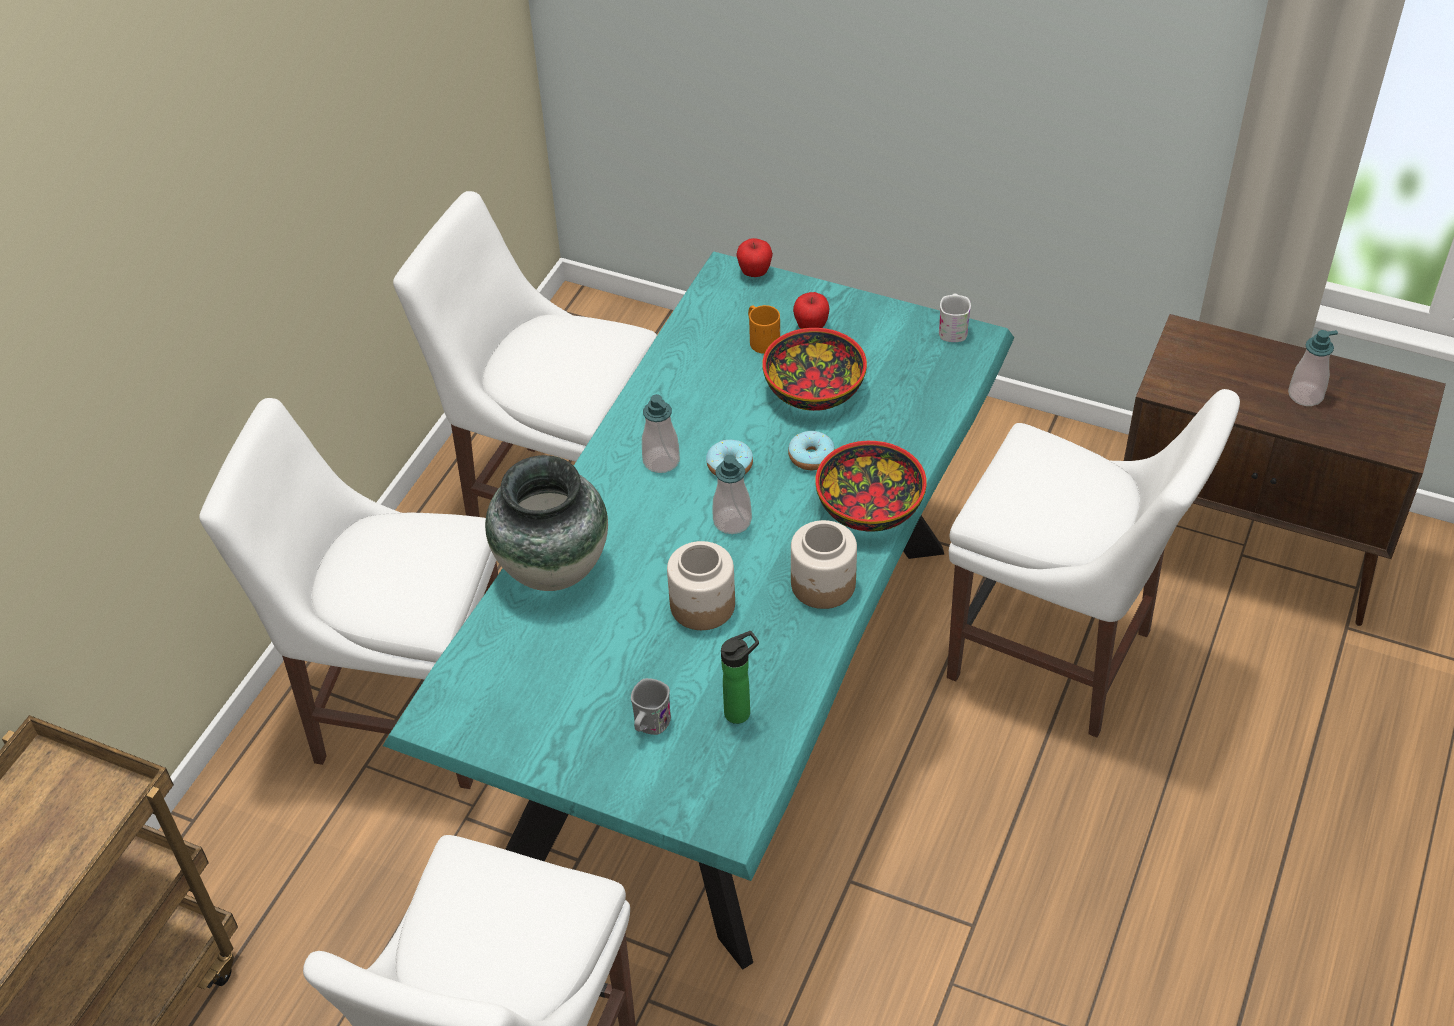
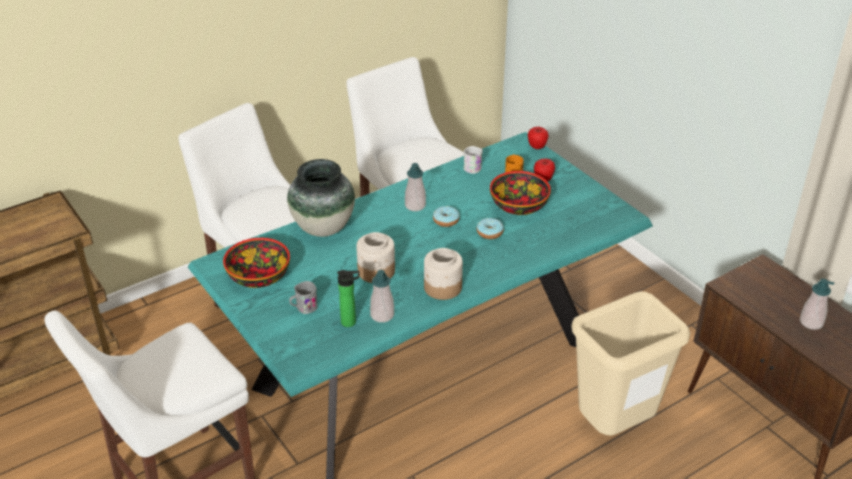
camera: 30 degrees right, 10 degrees down
(732, 521) = (424, 243): soap dispenser -> soap dispenser (382, 315)
(871, 507) = (499, 265): bowl -> bowl (259, 276)
(953, 329) = (618, 207): white mug -> white mug (474, 167)
(1059, 659) = (613, 428): white chair -> beige trash can

